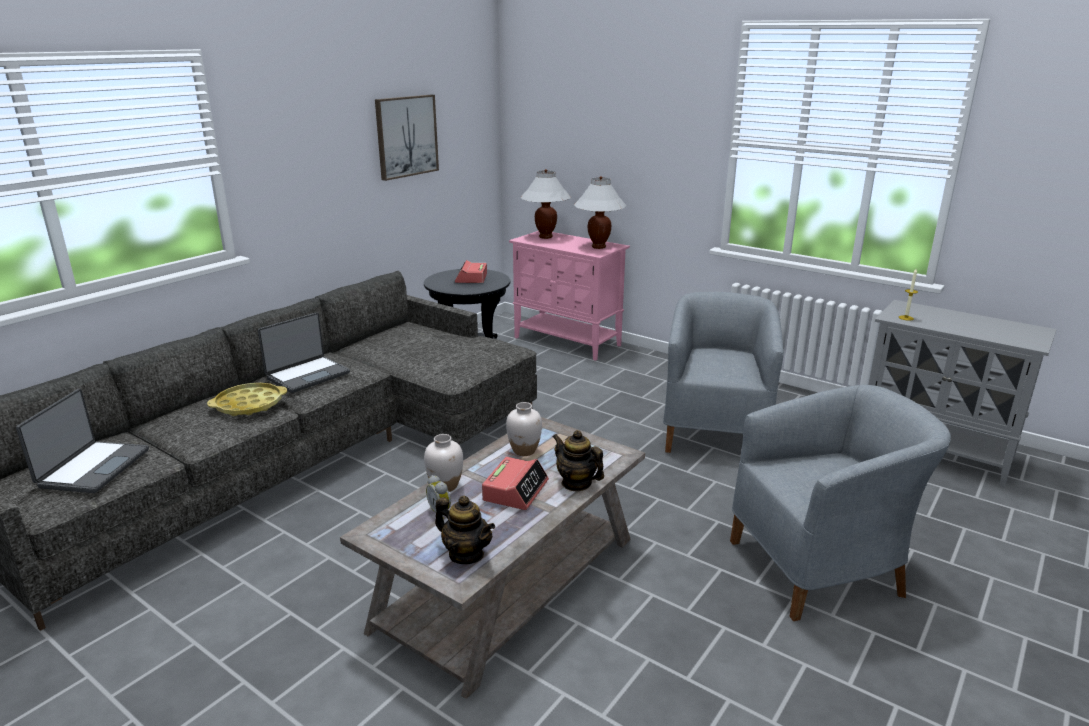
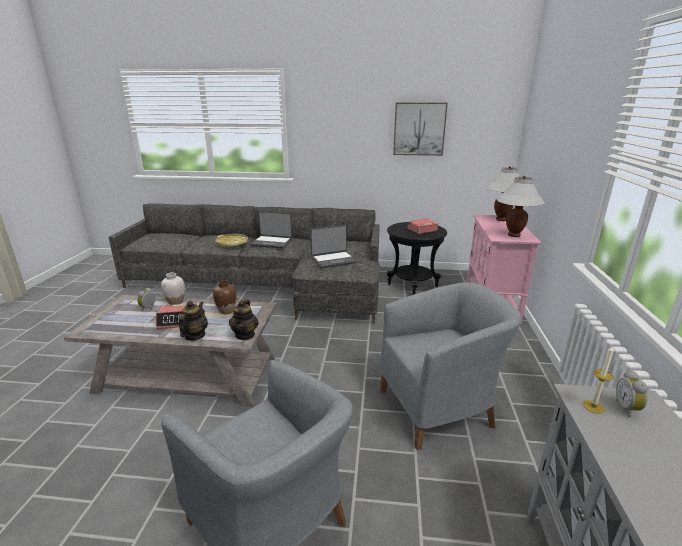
camera: 60 degrees right, 0 degrees up
(93, 468) = (162, 240): laptop -> laptop (333, 260)
(466, 554) = (108, 326): teapot -> teapot (245, 335)
(524, 450) = (227, 311): white vase -> brown vase
(911, 311) = (628, 409): none -> alarm clock

